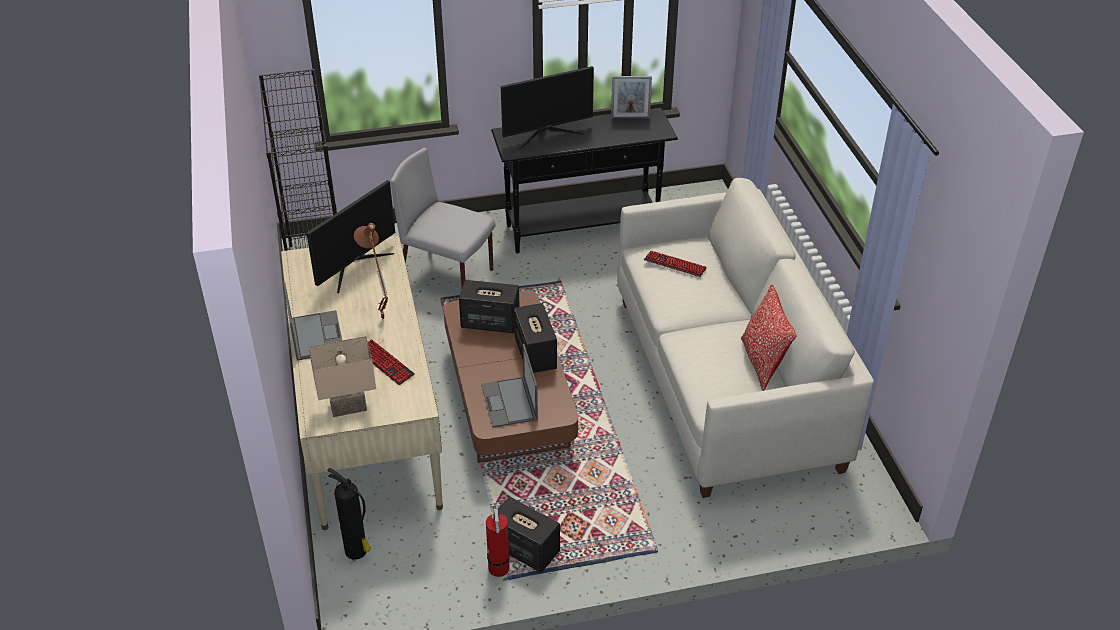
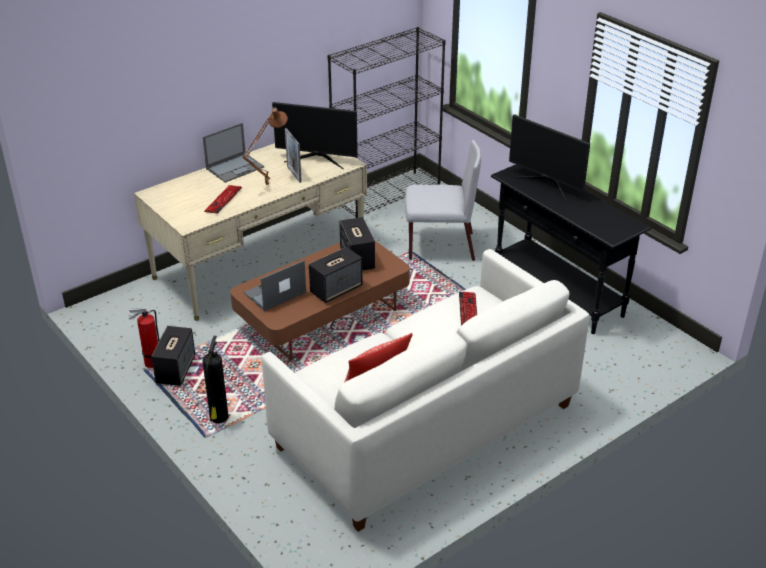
camera: 65 degrees right, 5 degrees down
(348, 408) = (171, 200): beige table lamp -> none
(357, 551) = (140, 298): fire extinguisher -> fire extinguisher (218, 418)
(448, 276) = (439, 246): grey chair -> grey chair turned 90 degrees clockwise
(630, 117) = (615, 215): picture frame -> picture frame (294, 174)

